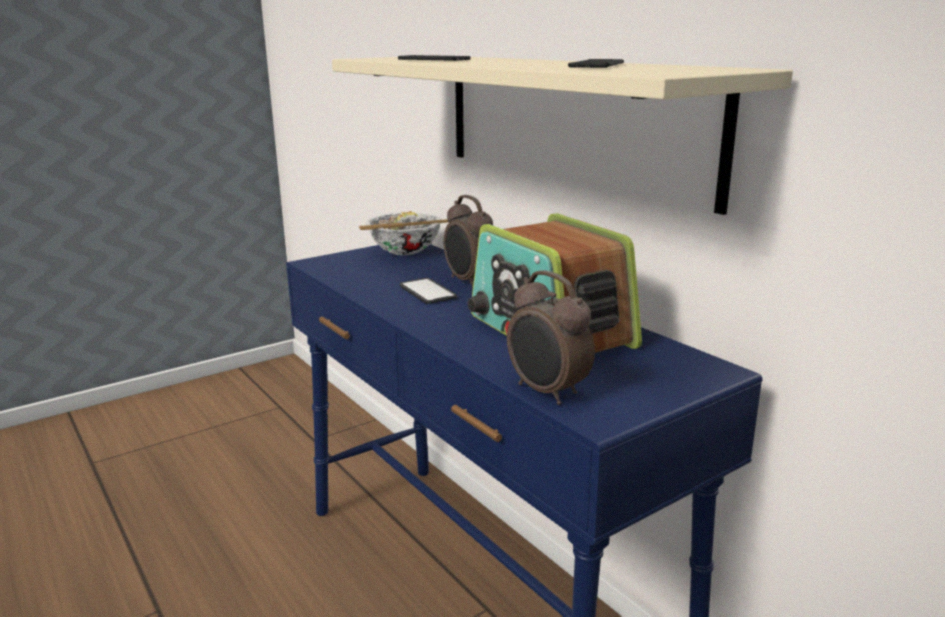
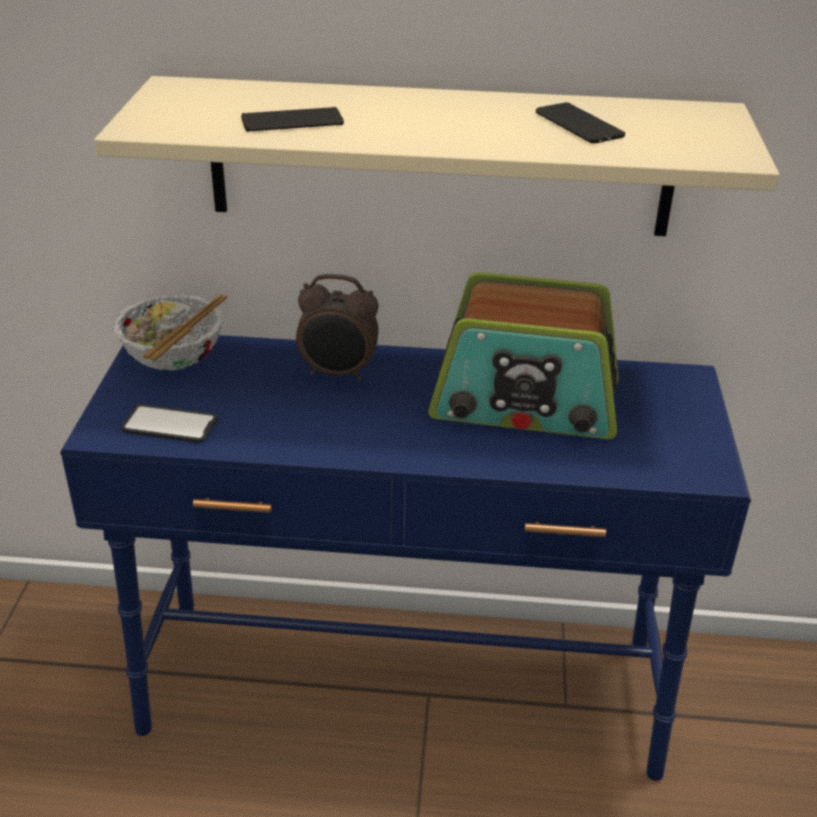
camera: 50 degrees left, 15 degrees up
(427, 292) = (330, 410): phone -> phone (169, 425)
(546, 392) = (643, 471): alarm clock -> none

